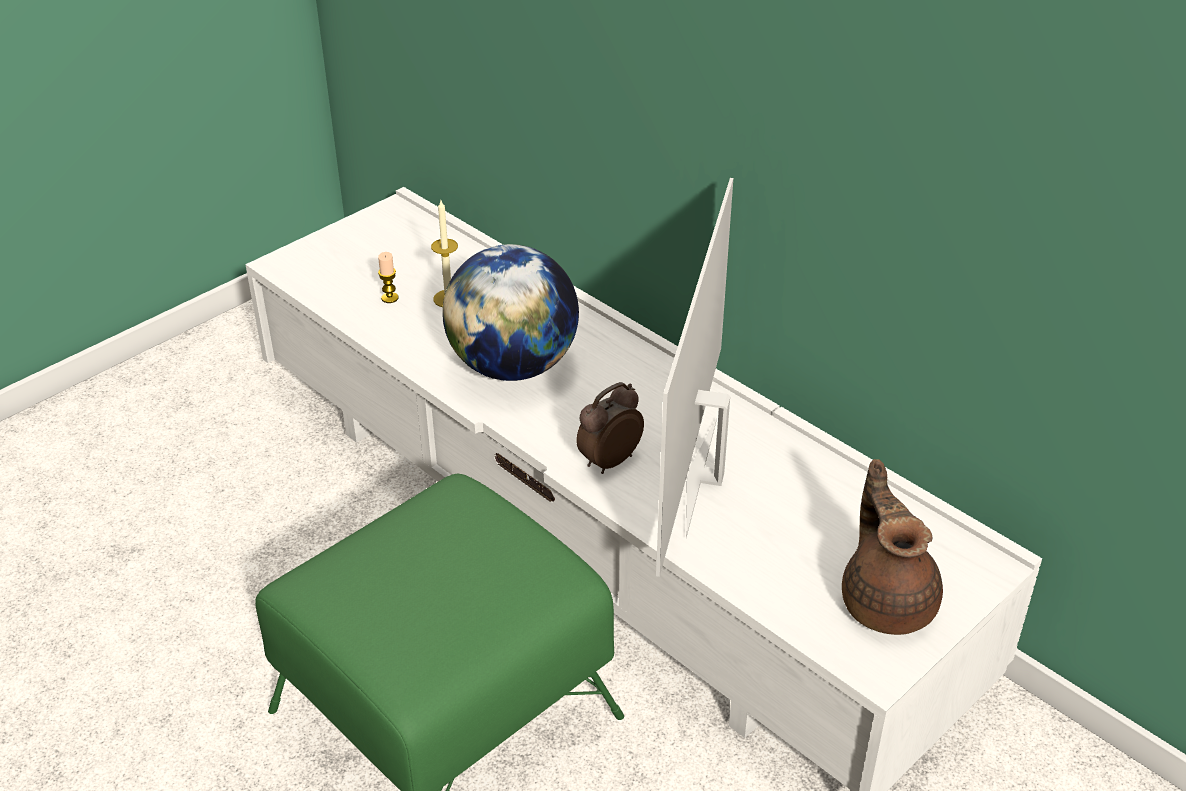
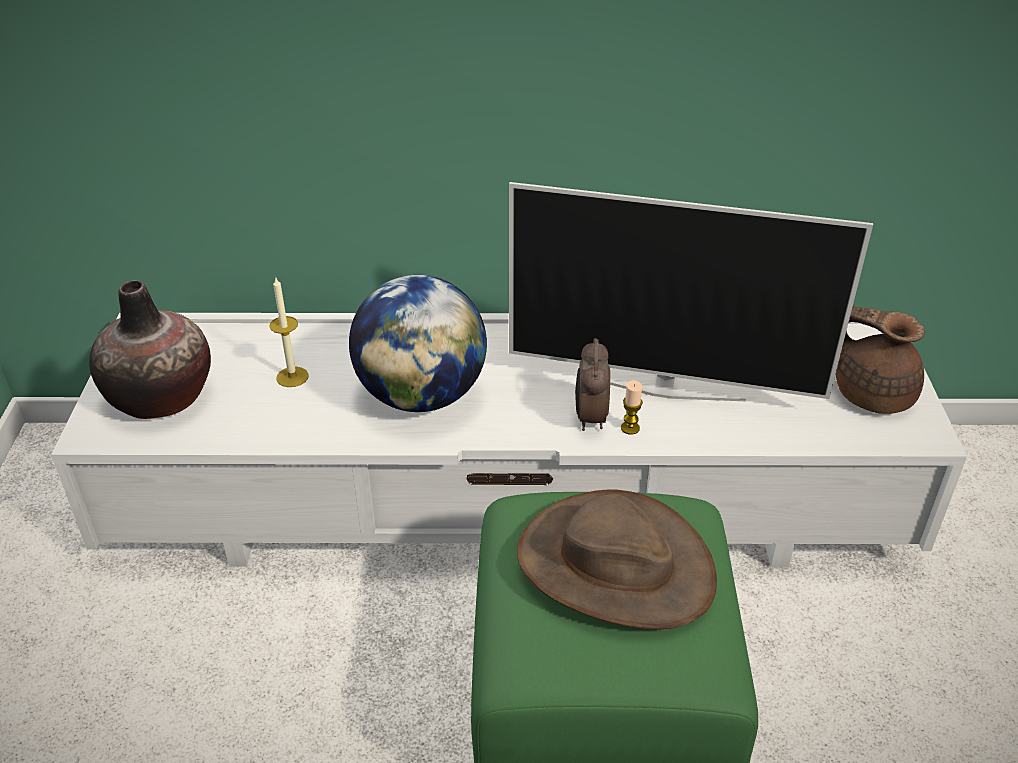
camera: 45 degrees left, 0 degrees up
(352, 263) = (161, 397): none -> vase
(389, 298) = (240, 404): candle -> candle (630, 428)
(447, 566) = (614, 566): none -> brown hat
(705, 477) = (663, 387): television -> television turned 45 degrees counterclockwise

